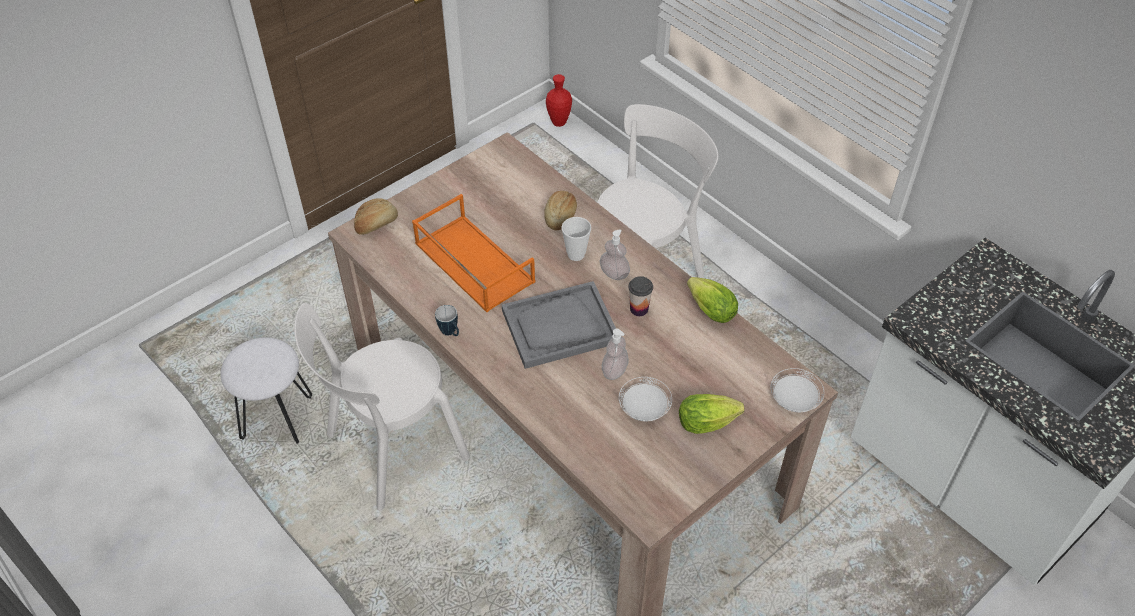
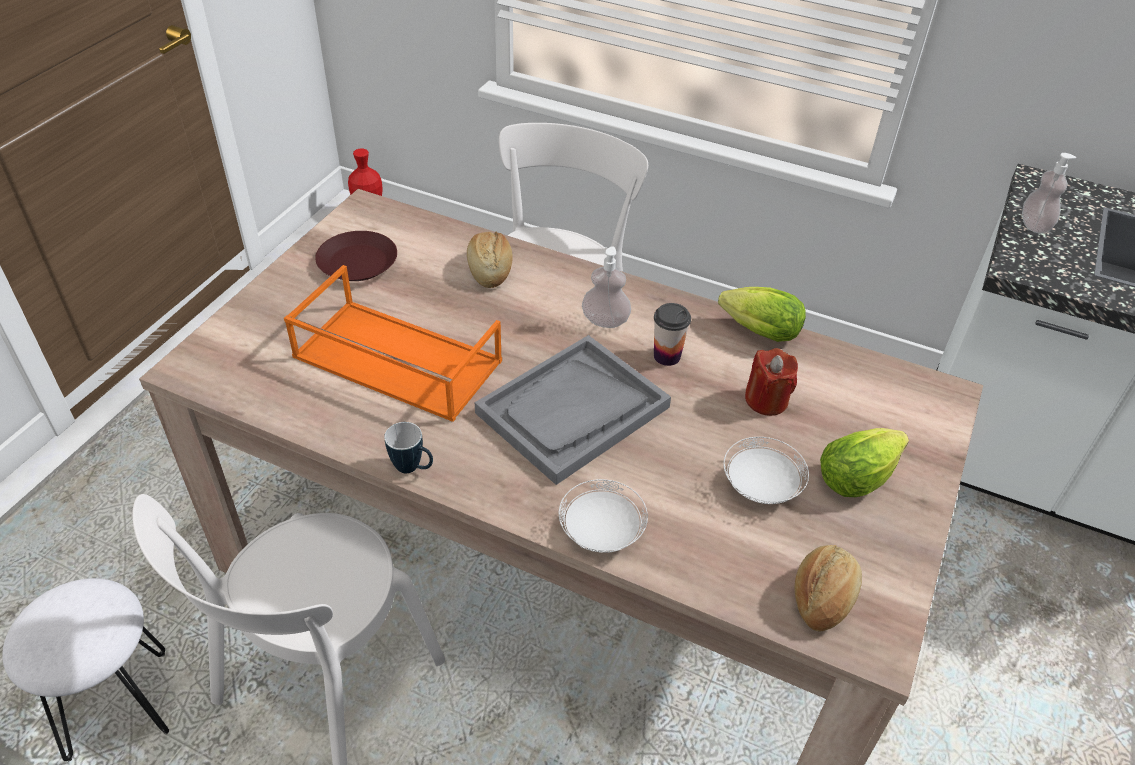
camera: 25 degrees left, 5 degrees down
(376, 224) = (216, 346): bread -> bread (822, 596)
(481, 189) = (357, 263): none -> brown plate
(576, 254) = (538, 311): cup -> none
(614, 371) = (686, 447): soap dispenser -> soap dispenser (1034, 225)
(684, 357) = (766, 400): none -> red candle
(794, 400) = (941, 411): white plate -> white plate (601, 532)

